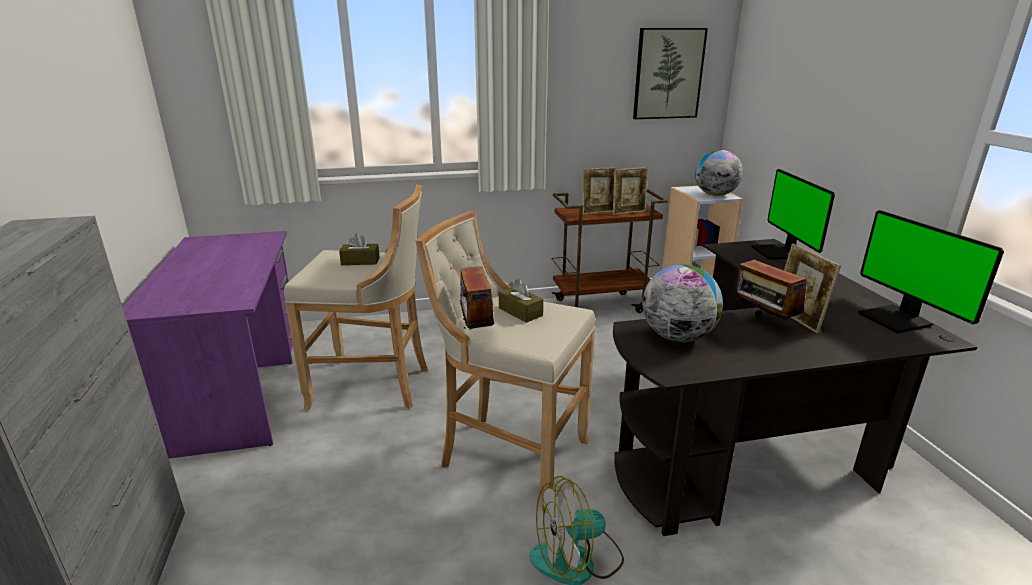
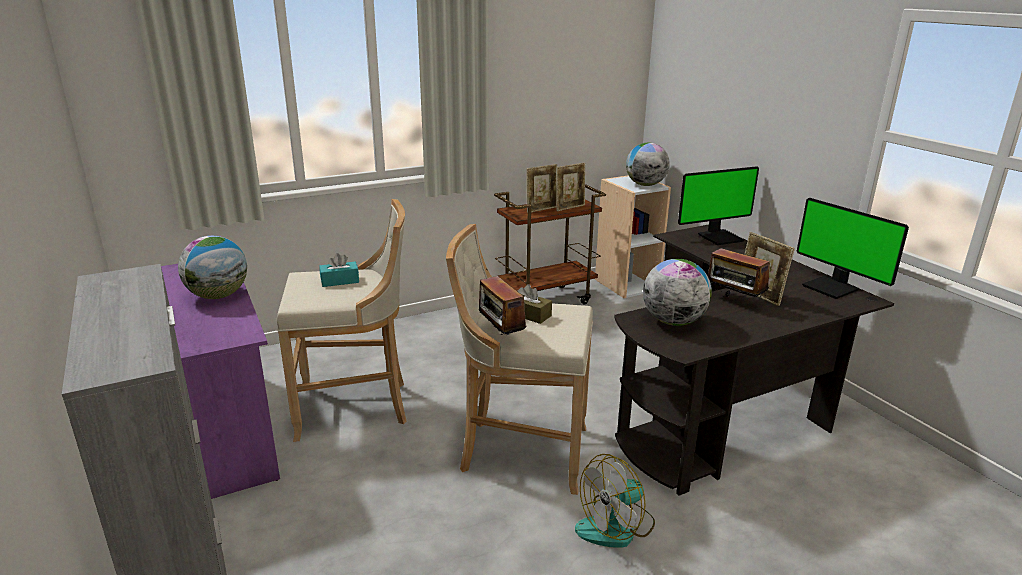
camera: 15 degrees left, 0 degrees up
(245, 264) = (218, 296): none -> globe
(360, 261) = (340, 281): brown tissue box -> turquoise tissue box
(668, 74) = (594, 71): picture -> none
(779, 252) = (719, 237): monitor -> monitor turned 90 degrees counterclockwise

